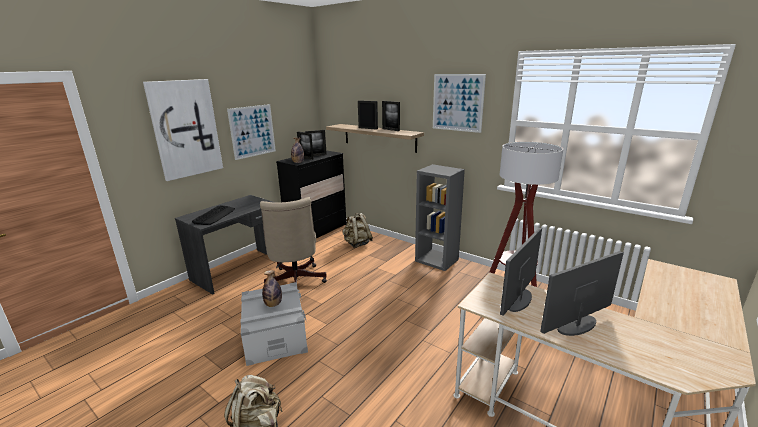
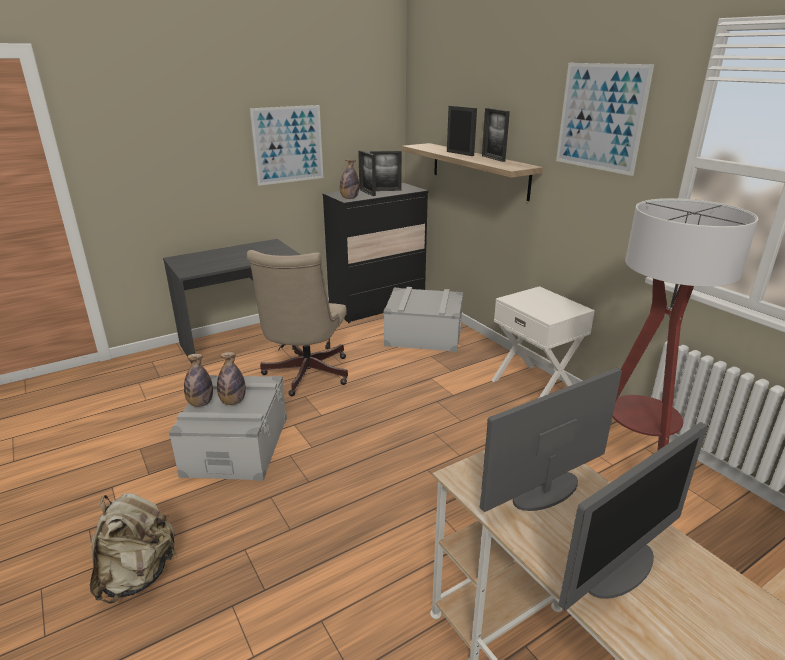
camera: 20 degrees right, 5 degrees up
(185, 129) = (185, 134): picture -> none
(214, 216) = (210, 262): keyboard -> none
(250, 310) = (200, 403): none -> bottle
(357, 244) = (423, 335): beige backpack -> grey storage box
(437, 260) = (534, 385): grey bookcase -> white nightstand
(576, 325) = (619, 569): monitor -> monitor turned 150 degrees clockwise

